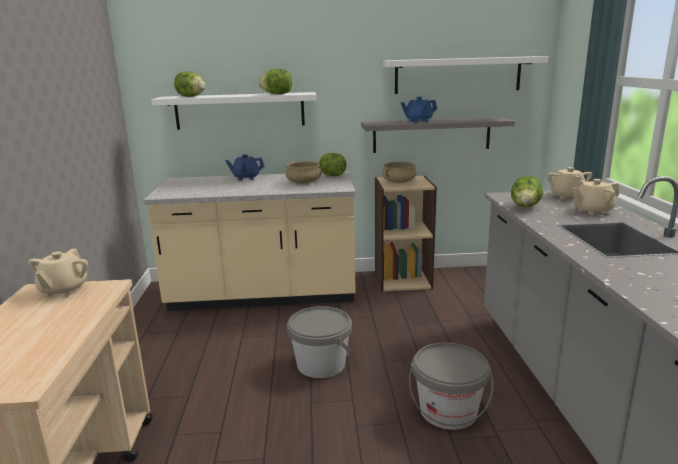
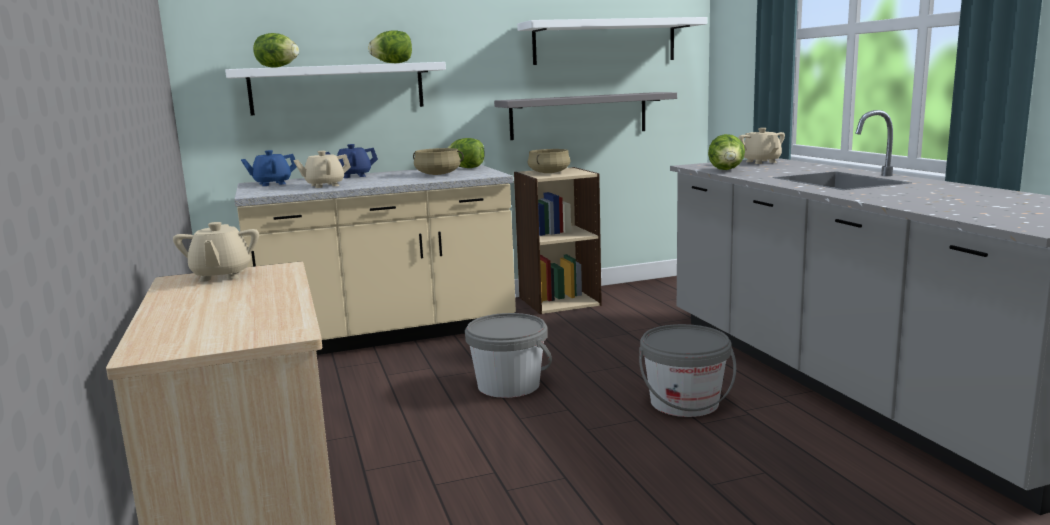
camera: 15 degrees left, 5 degrees down
(418, 121) = (565, 97): blue teapot -> blue teapot (272, 184)
(592, 211) = (797, 168): beige teapot -> beige teapot (324, 185)

